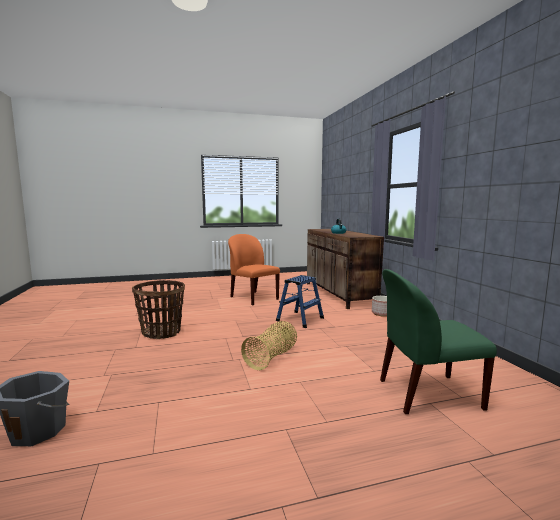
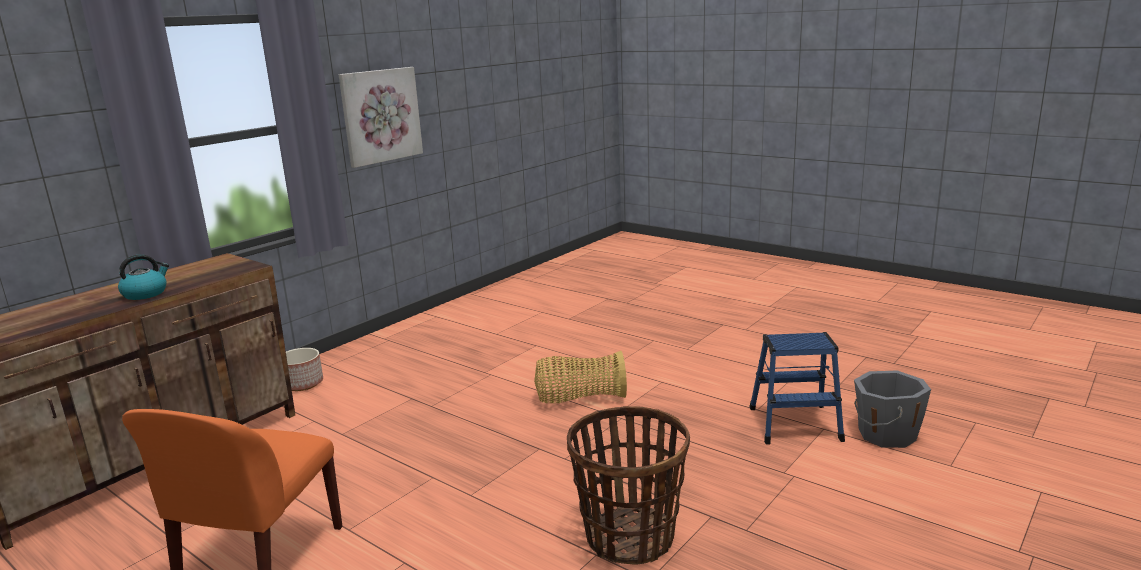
camera: 125 degrees left, 10 degrees up
(300, 319) = (399, 435): blue step ladder -> blue step ladder (794, 423)
(426, 394) = (555, 321): green chair -> none
(492, 180) = (380, 115): none -> picture

